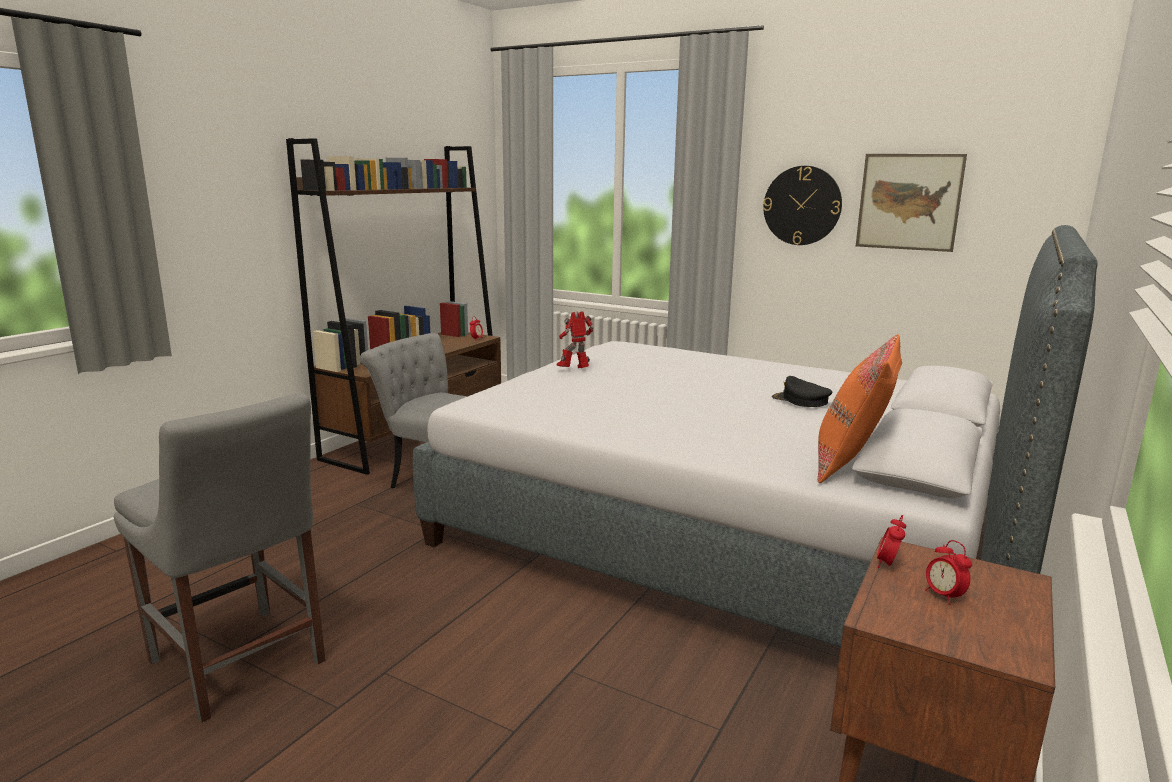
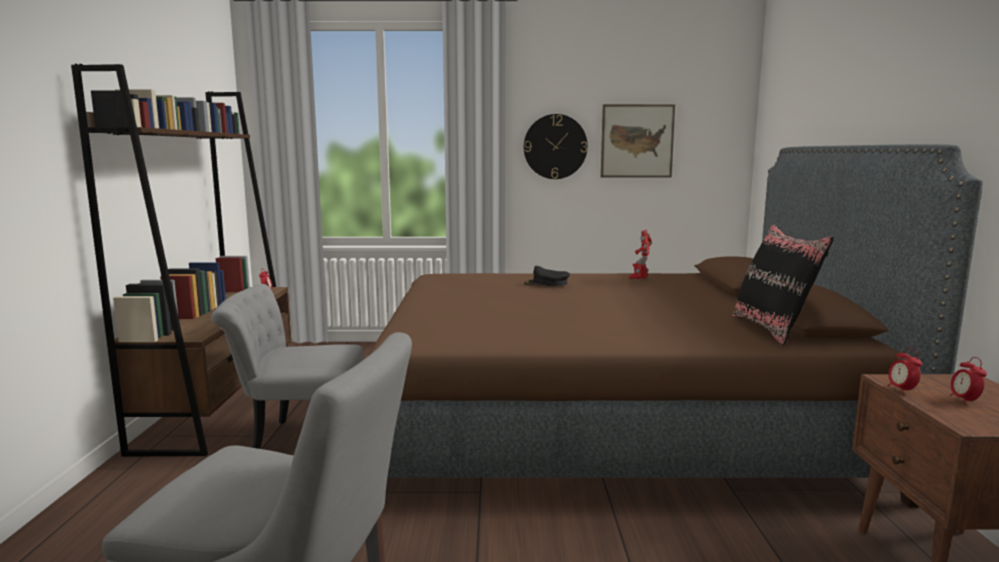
camera: 30 degrees left, 5 degrees down
(575, 370) = (444, 299): toy robot -> toy robot (639, 280)
(731, 535) = (609, 422): grey bed -> brown bed
(800, 400) = (655, 295): black cap -> black cap (546, 283)
(852, 464) = (773, 329): orange pillow -> black pillow
(943, 596) = (964, 401): alarm clock -> alarm clock turned 60 degrees clockwise

